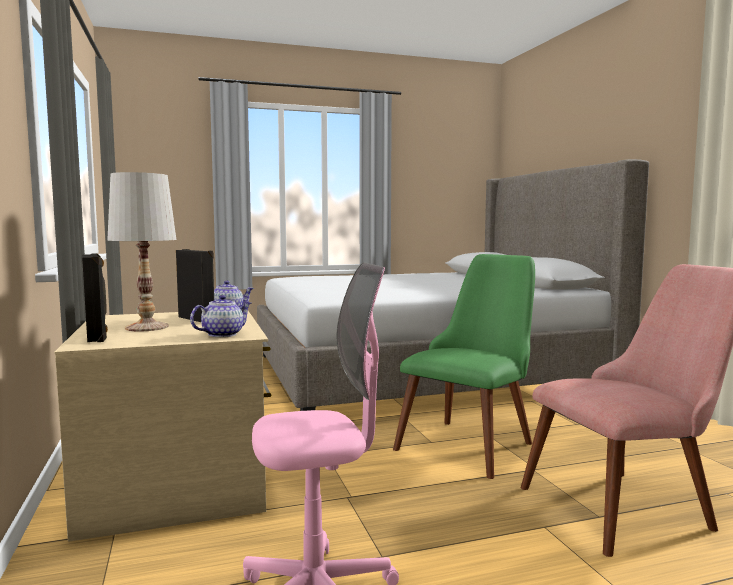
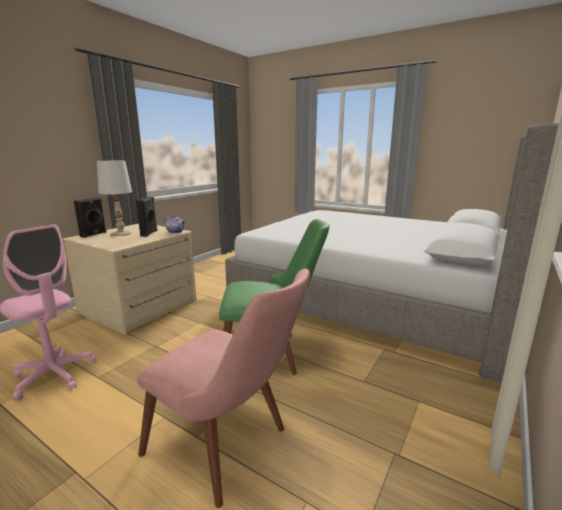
camera: 50 degrees right, 10 degrees up
(223, 334) = (114, 244): teapot -> none

